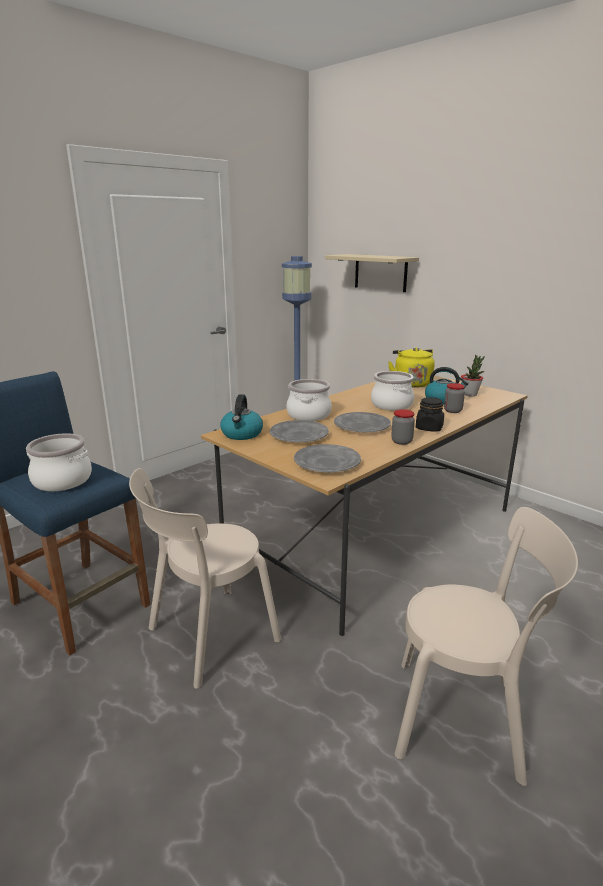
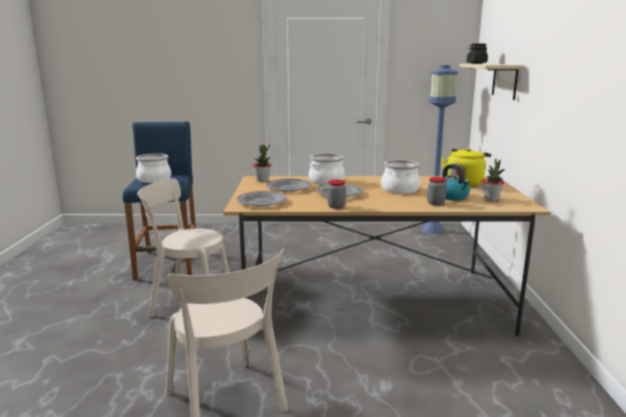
camera: 45 degrees right, 5 degrees down
(242, 434) = (262, 180): kettle -> potted plant
(429, 428) = (380, 206): black jar -> black jar (476, 63)

